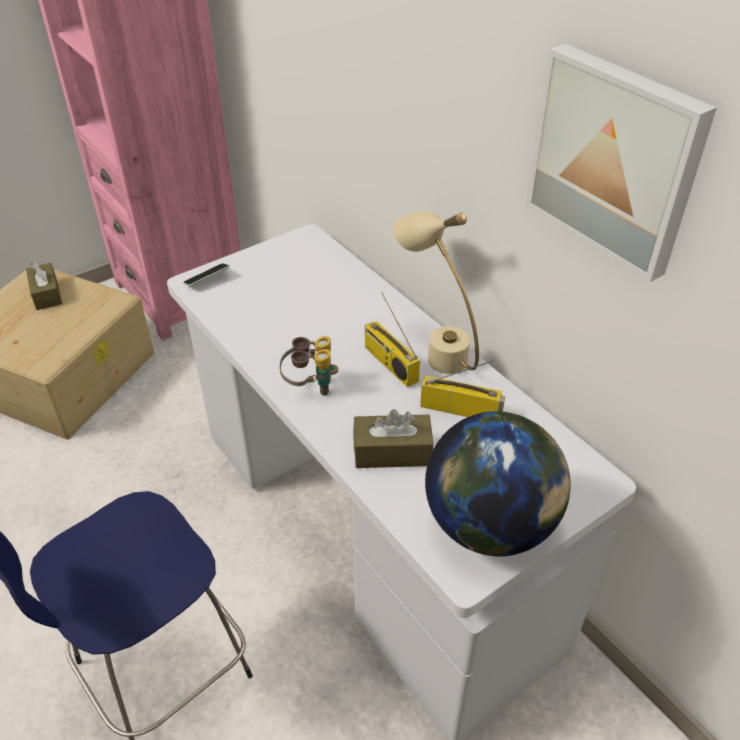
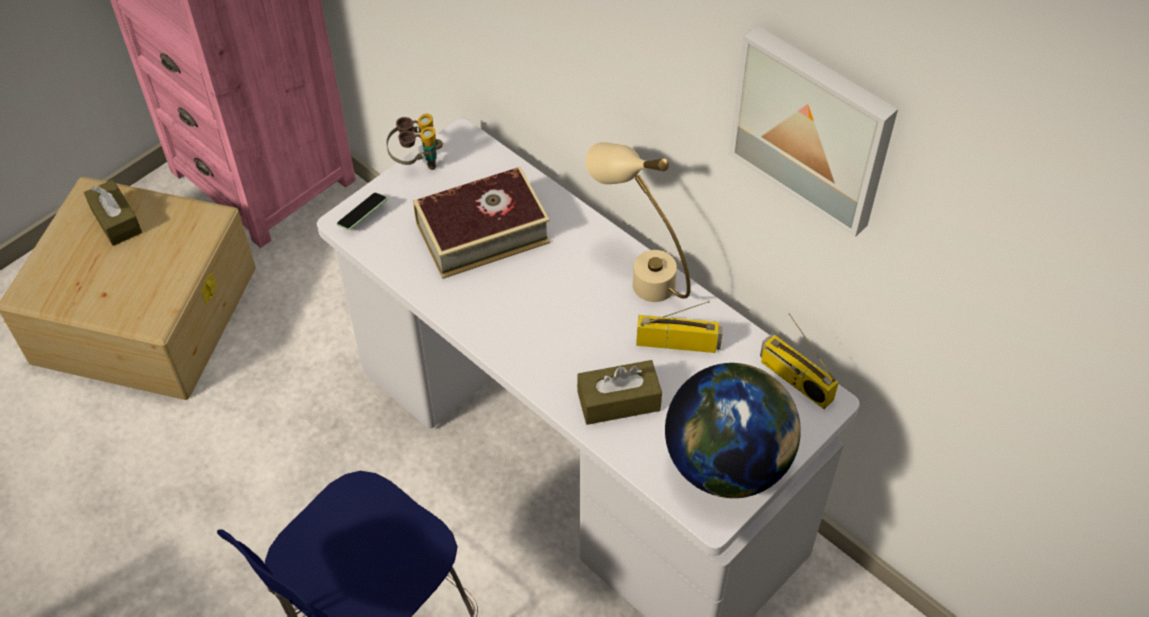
camera: 10 degrees left, 10 degrees up
(304, 303) = (482, 233): none -> book
(310, 386) = (517, 338): binoculars -> binoculars (417, 162)
(389, 363) = (593, 298): radio -> radio (794, 380)

